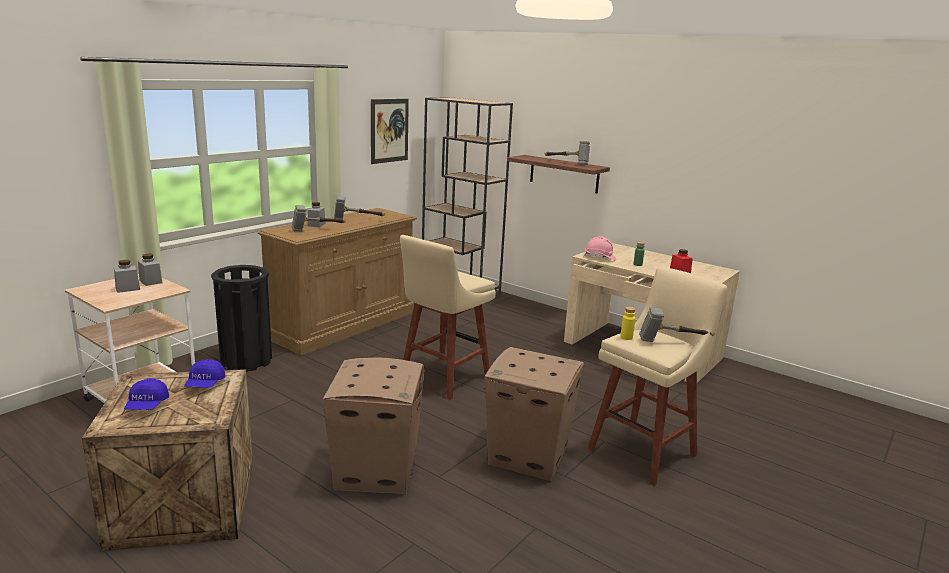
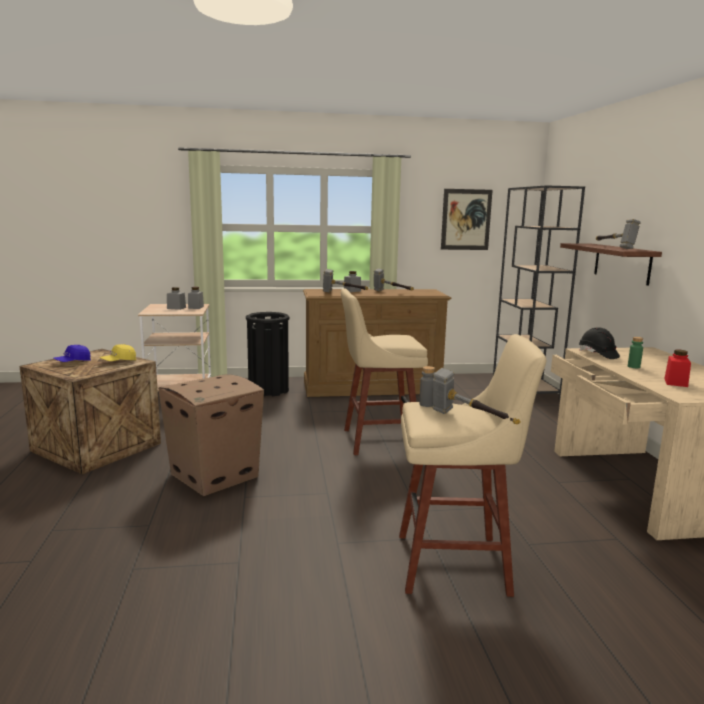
camera: 45 degrees right, 5 degrees down
(205, 384) = (118, 361): blue cap -> yellow cap
(529, 455) = (337, 515): cardboard box -> none
(600, 258) = (597, 354): pink hard hat -> black hard hat
(626, 337) = (426, 404): yellow bottle -> grey bottle

